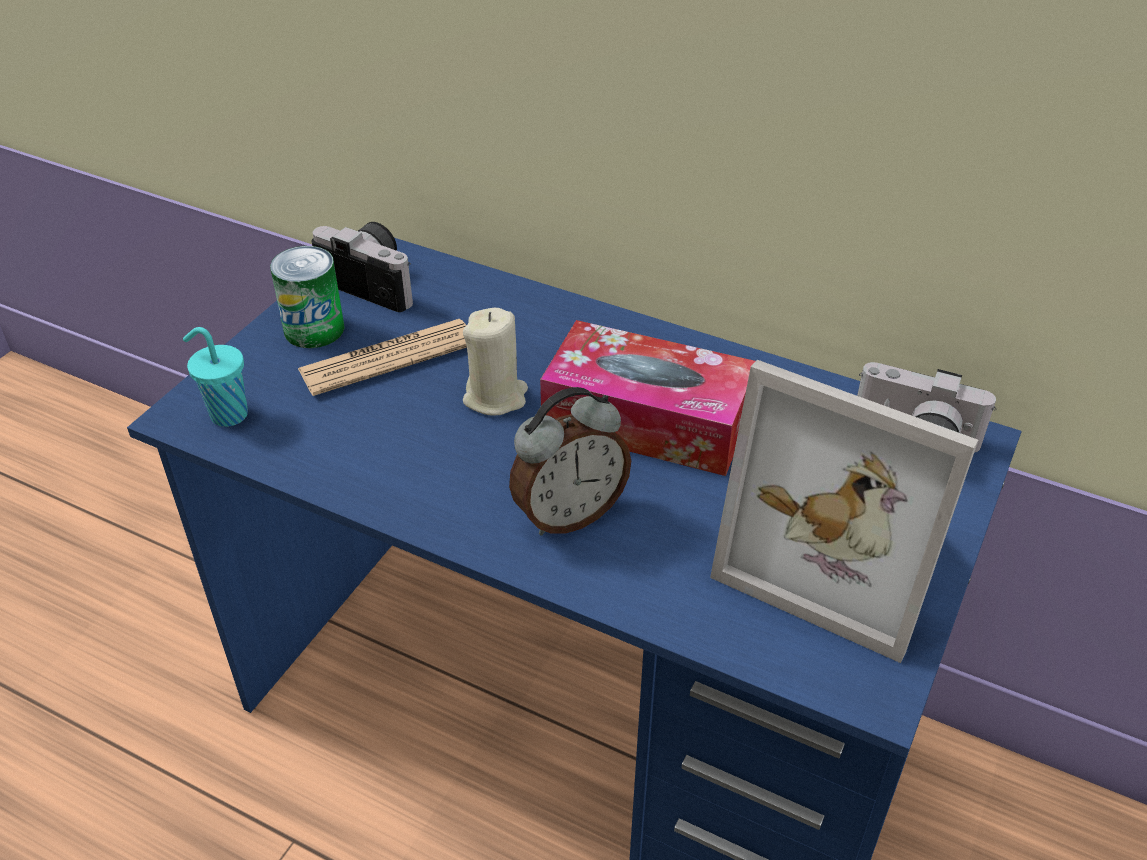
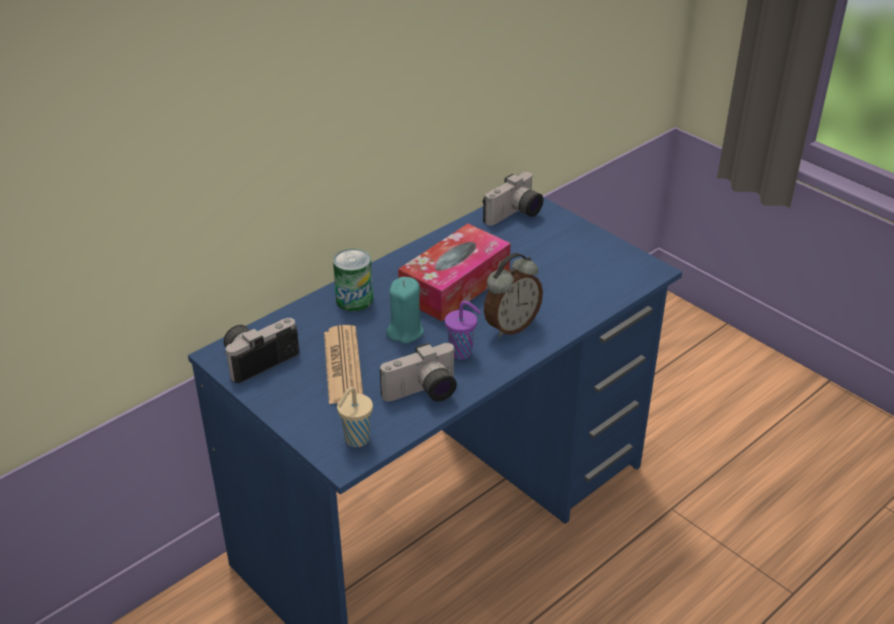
camera: 70 degrees left, 5 degrees down
(227, 414) = (355, 440): turquoise cup -> beige cup
(314, 329) = (292, 392): can -> can (354, 300)
(351, 455) = (423, 393): none -> camera
(469, 472) = (462, 353): none -> purple cup
(495, 397) = (405, 331): beige candle -> turquoise candle
(568, 514) = (510, 326): alarm clock -> alarm clock turned 60 degrees clockwise
(840, 555) = (575, 256): picture frame -> none

